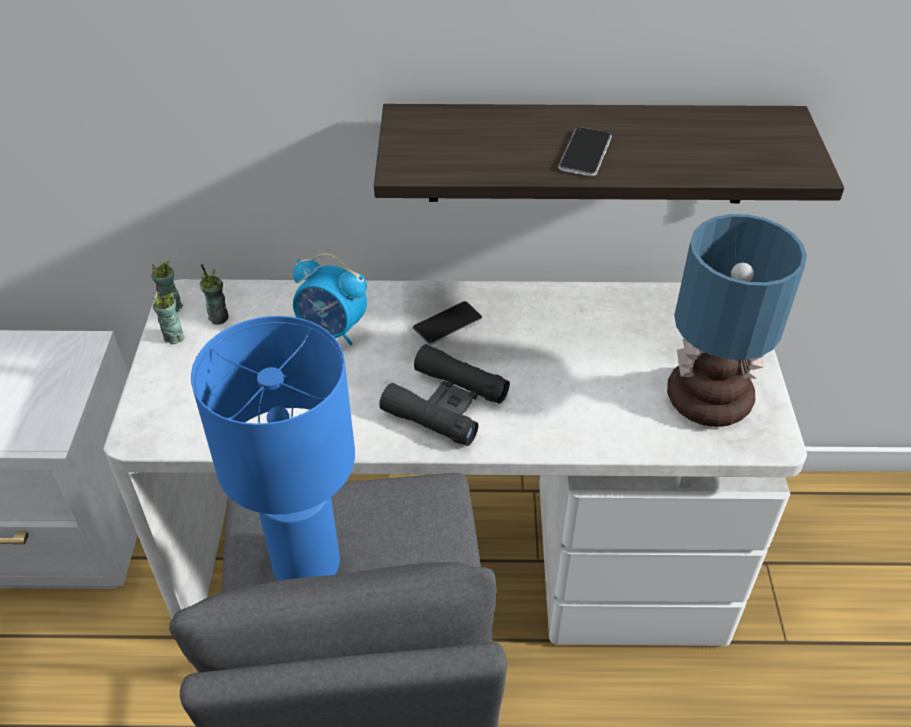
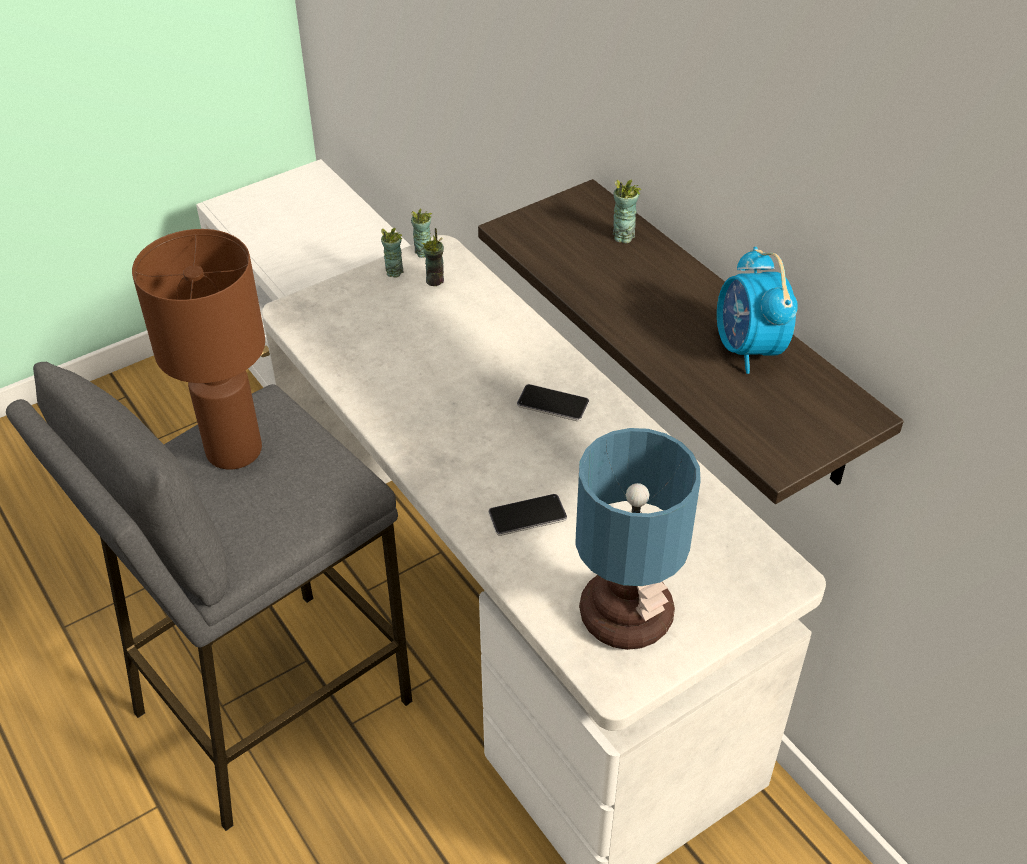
camera: 55 degrees right, 0 degrees up
(307, 566) = (233, 451): blue table lamp -> brown table lamp
(332, 331) = (479, 345): alarm clock -> alarm clock (748, 350)
(445, 404) = (461, 448): black binoculars -> none
(478, 122) = (623, 235): none -> cup
(585, 153) = (644, 311): phone -> phone (527, 516)

